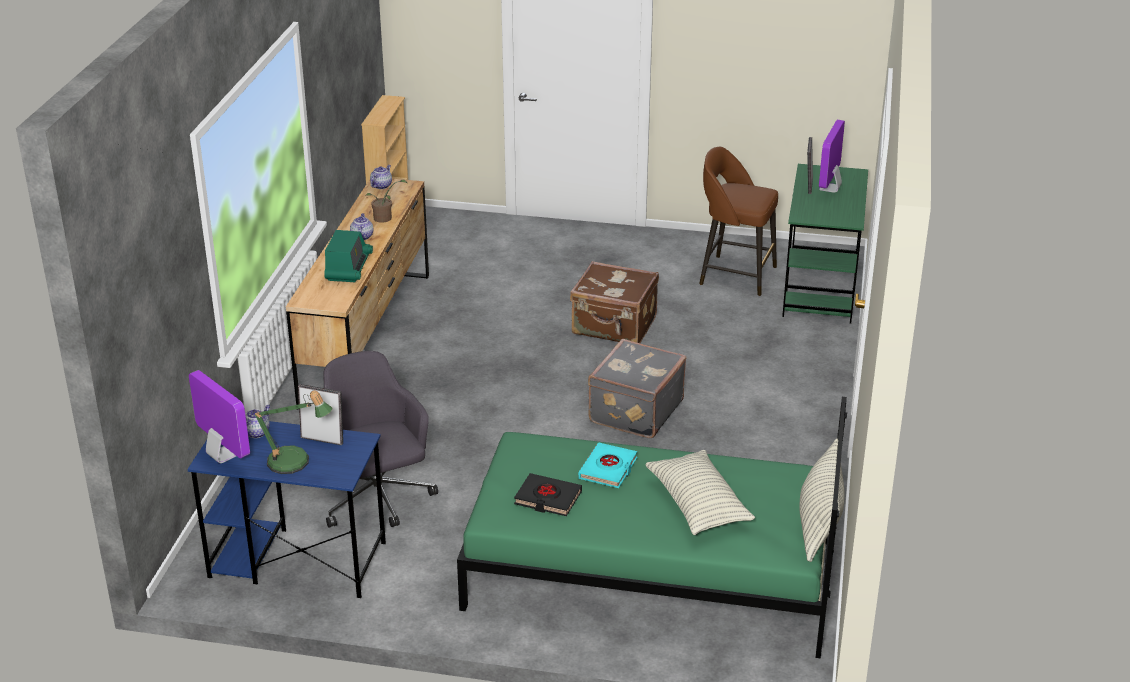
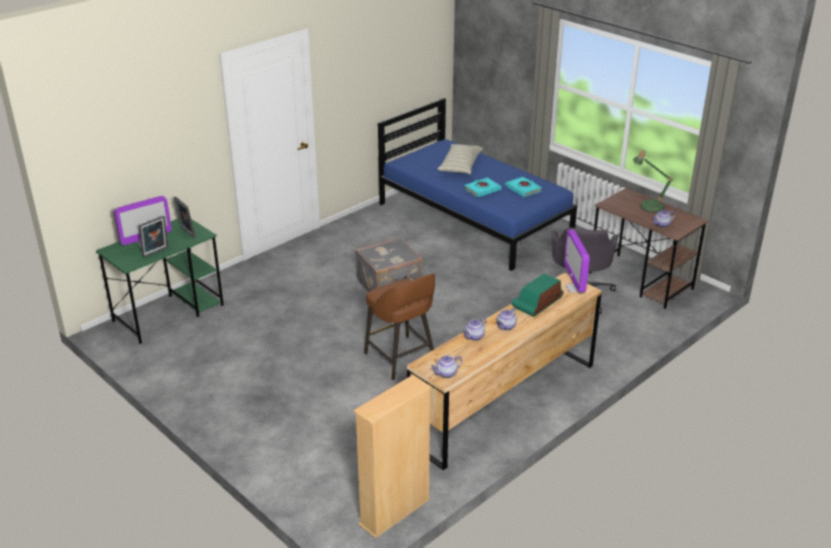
camera: 145 degrees left, 0 degrees up
(222, 455) = (686, 220): monitor -> monitor (575, 288)
(296, 560) = (641, 281): blue desk -> brown desk
(323, 439) = (627, 211): picture frame -> picture frame (186, 233)
(385, 219) = (474, 337): potted plant -> teapot
(547, 499) = (523, 189): black book -> turquoise book
(614, 326) = (330, 341): brown suitcase -> none
(650, 573) = (474, 219): green bed -> blue bed
(735, 275) = (199, 345): brown stool -> brown stool (401, 359)
(819, 524) = (420, 148): pillow -> none

